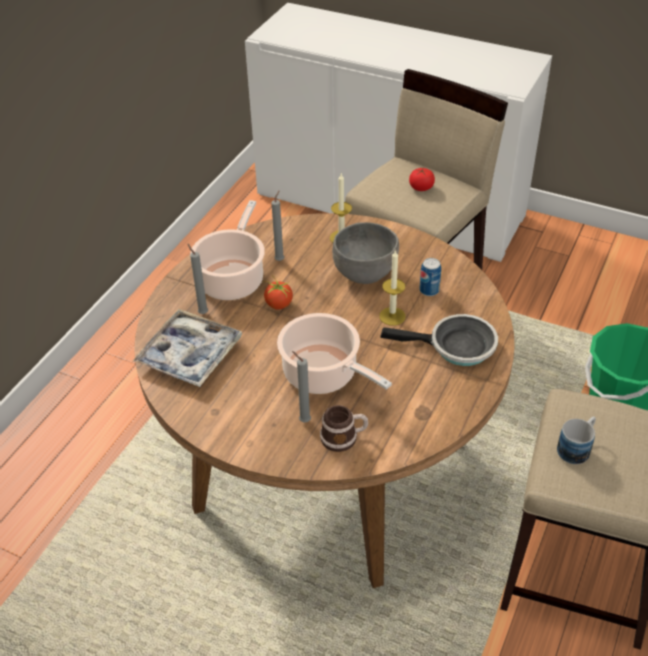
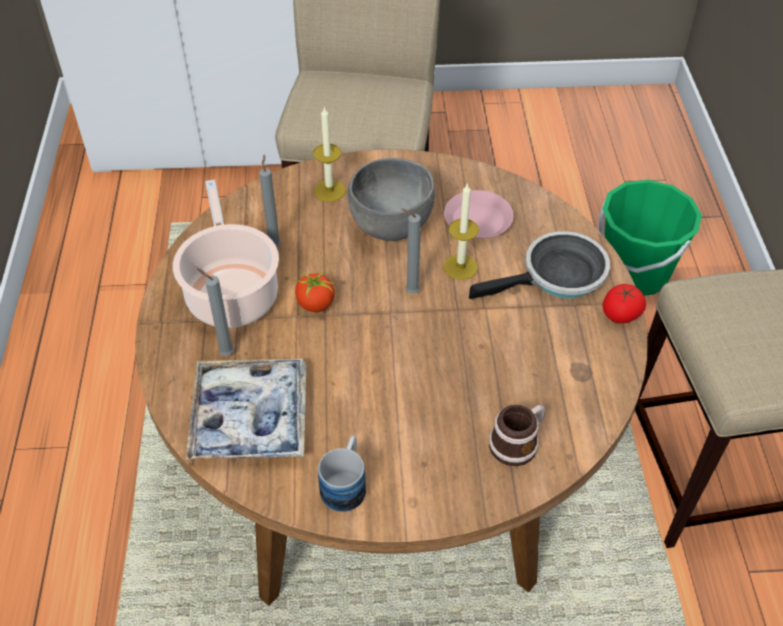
camera: 30 degrees left, 5 degrees up
(303, 420) = (455, 442): grey candle -> grey candle (410, 292)
(324, 374) = (436, 372): cooking pot -> none
(421, 188) = (363, 99): tomato -> tomato (620, 315)
(429, 290) = (478, 220): can -> pink plate
(577, 447) = (742, 341): mug -> mug (346, 483)

